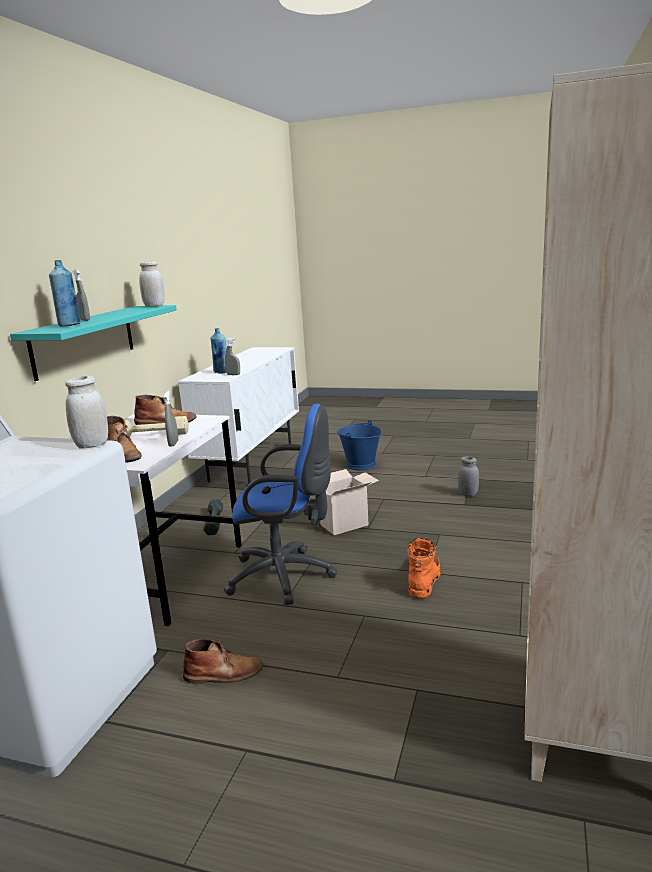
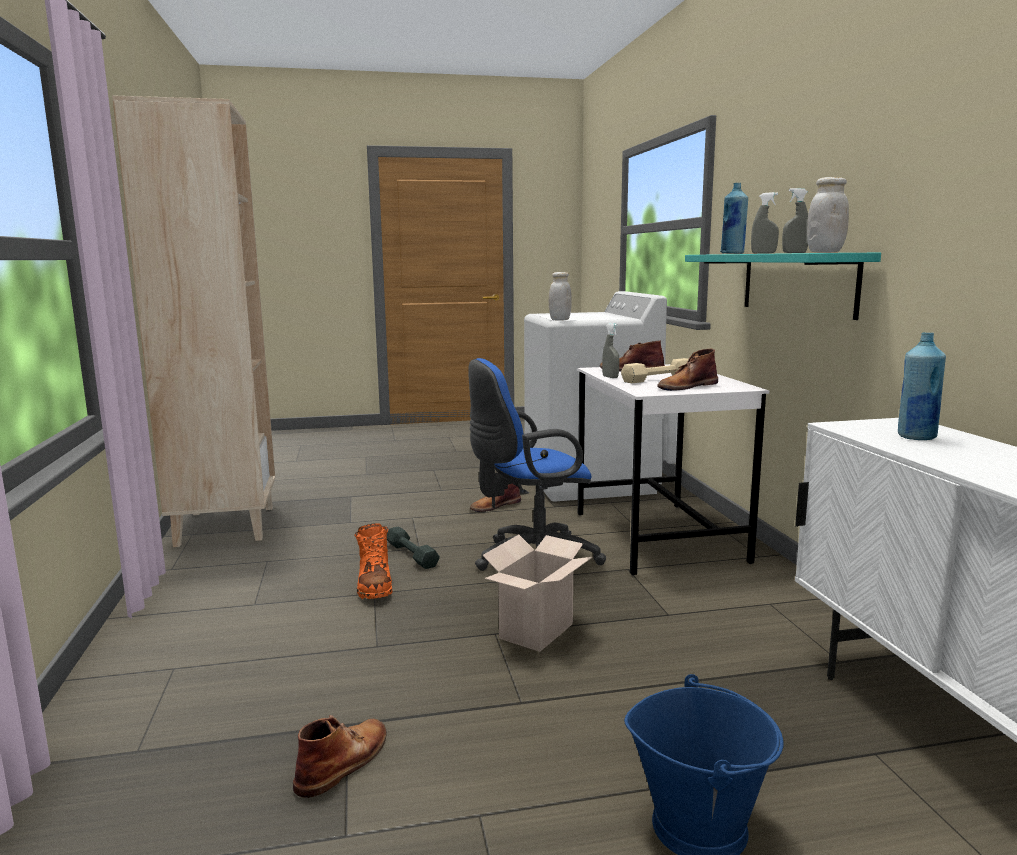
camera: 150 degrees right, 5 degrees down
(214, 522) = (728, 596): grey dumbbell -> grey dumbbell (411, 555)
(233, 374) = (863, 434): grey spray bottle -> grey spray bottle (794, 253)
(468, 494) = (344, 761): grey jar -> brown boot

